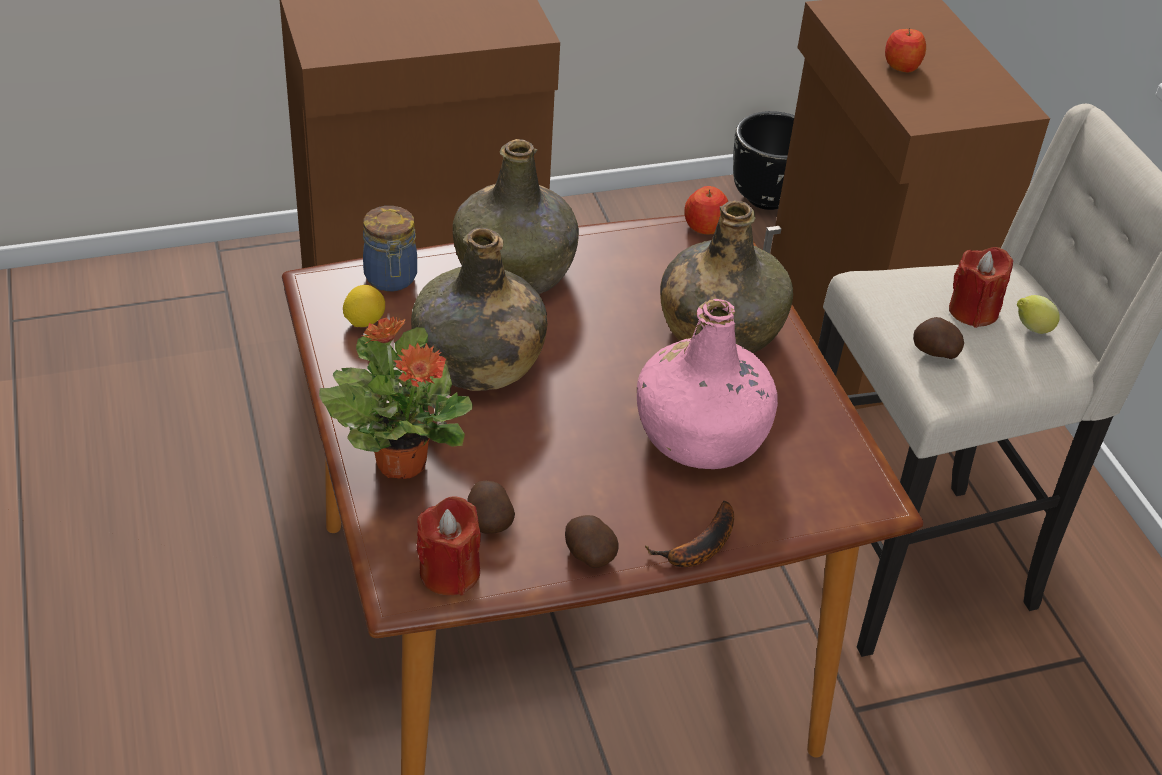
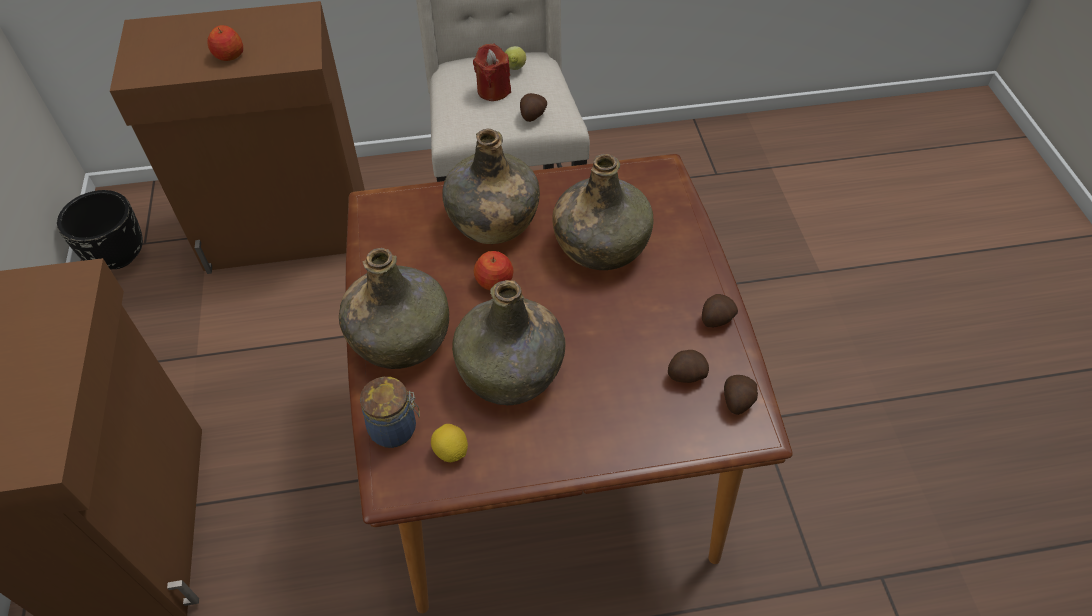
camera: 80 degrees left, 10 degrees up
(400, 461) = (624, 429): potted plant -> none
(449, 572) = (737, 402): red candle -> potato
(698, 548) = (706, 260): banana -> none
(702, 434) = (600, 244): pink bottle -> green bottle
(705, 227) = (369, 211): apple -> apple (494, 281)

